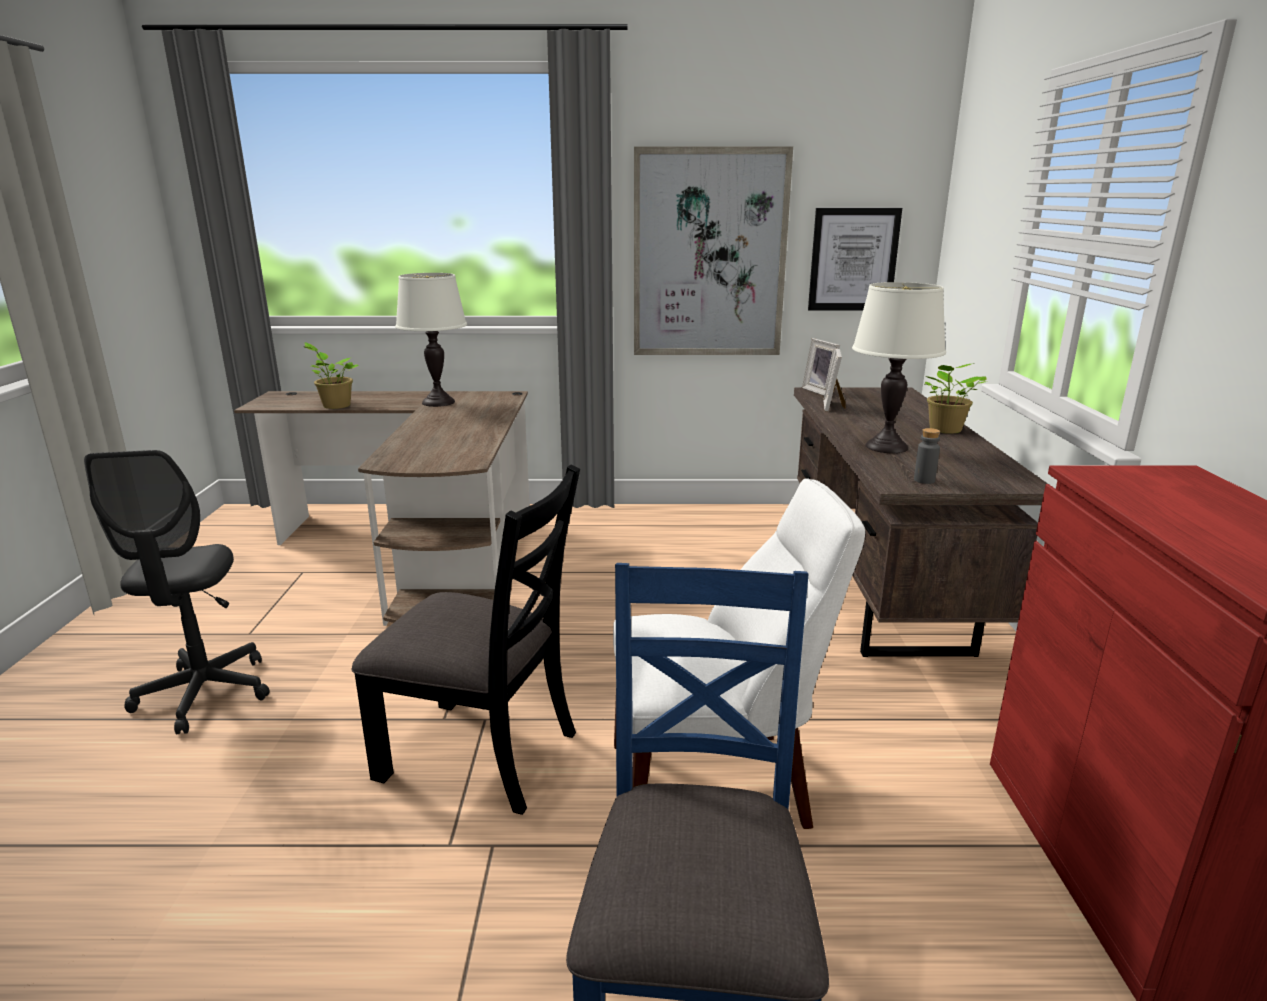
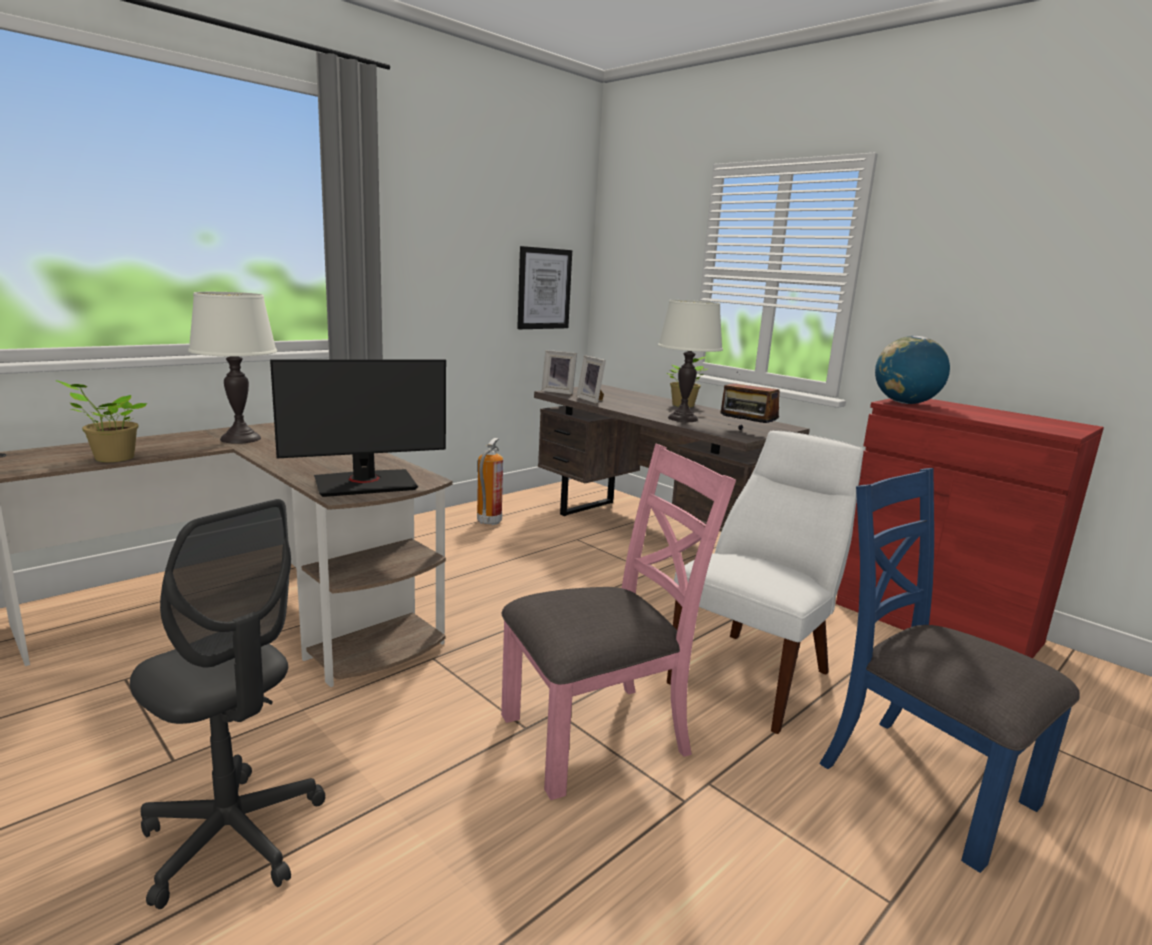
camera: 45 degrees left, 5 degrees down
(421, 456) = (365, 483): none -> monitor
(481, 753) = (597, 735): black chair -> pink chair
(709, 255) = (448, 281): picture -> none
(716, 529) = (488, 522): none -> fire extinguisher
(924, 480) = (746, 433): grey bottle -> radio
(1113, 477) = (905, 403): none -> globe

